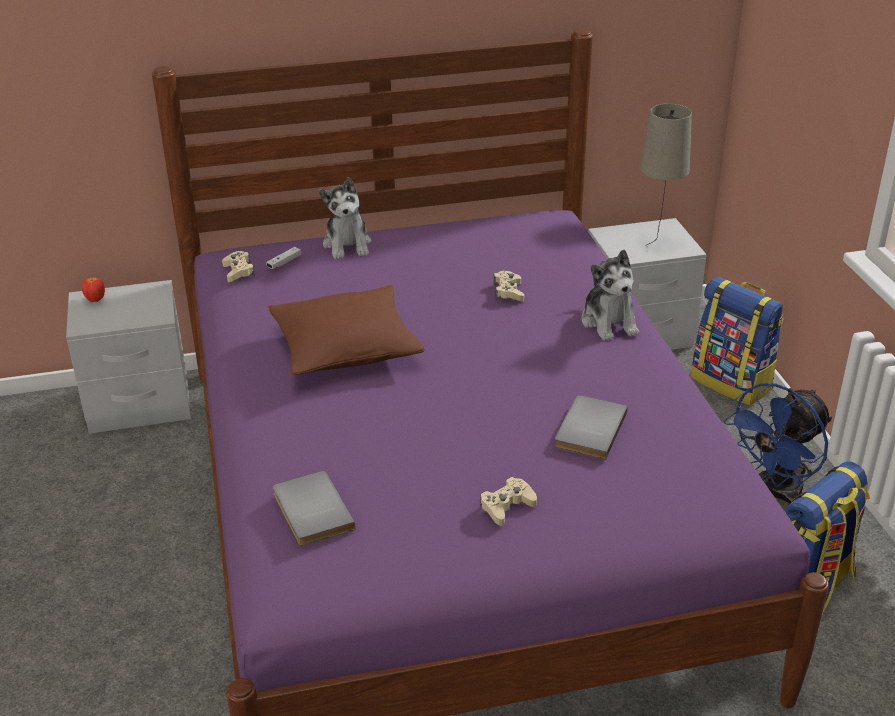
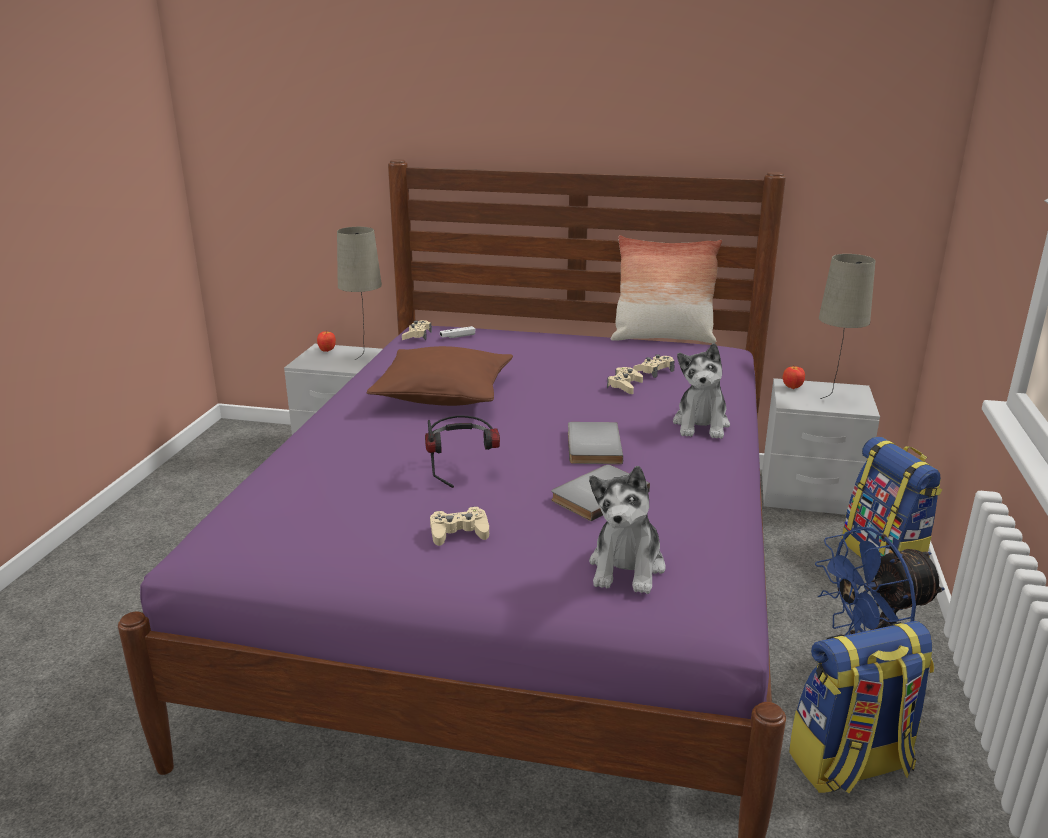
camera: 25 degrees right, 10 degrees down
(154, 302) = (365, 359): none -> beige table lamp
(309, 512) = (287, 492): grey book -> grey book (591, 446)
(347, 244) = (521, 335): plush toy -> plush toy (627, 567)
(450, 438) = (462, 471): none -> headphones
(488, 215) = (662, 338): none -> pillow
(520, 265) = (654, 371): none -> beige game controller
(612, 237) = (792, 387): none -> apple

